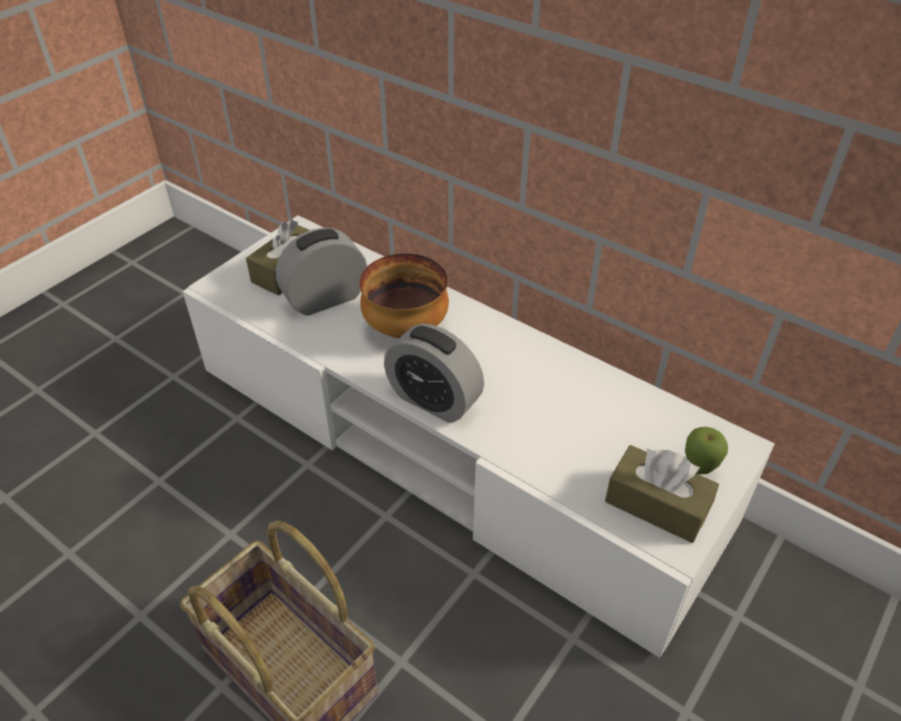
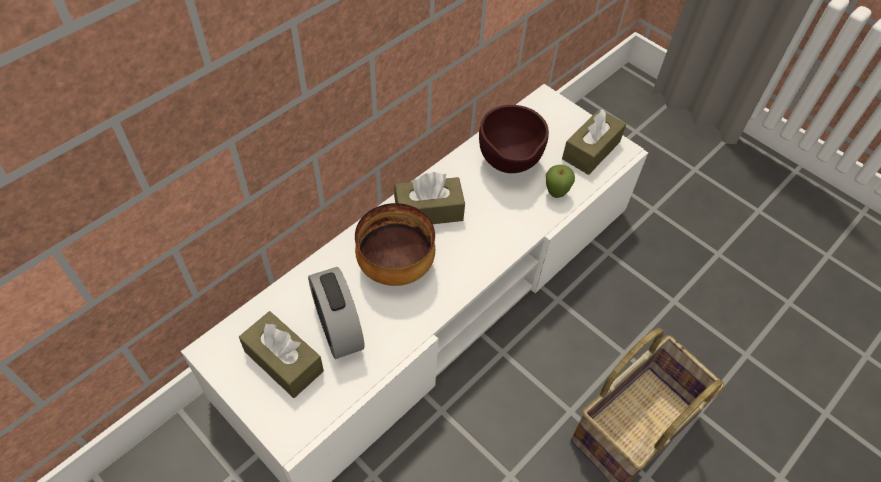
camera: 85 degrees left, 10 degrees up
(434, 400) = (485, 257): alarm clock -> none
(490, 345) = (428, 211): none -> brown tissue box
(588, 412) = (508, 166): none -> brown bowl
(698, 469) = (563, 123): apple -> apple (555, 194)

